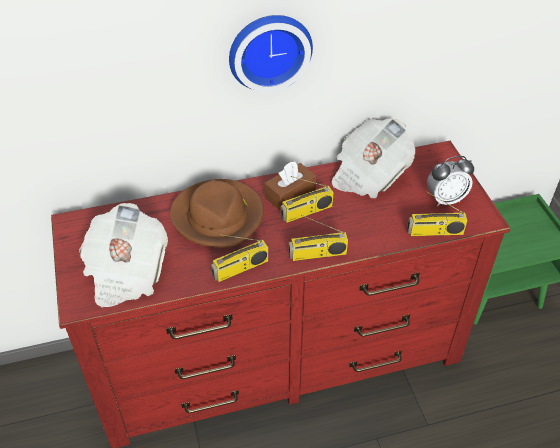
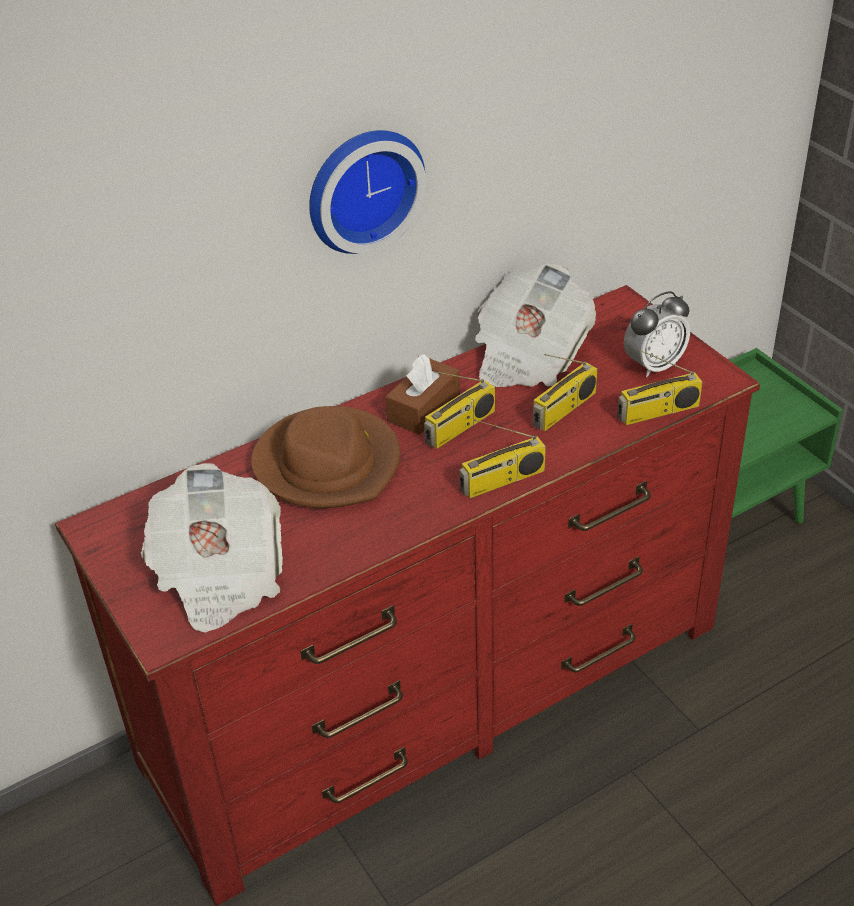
camera: 15 degrees left, 5 degrees down
(240, 269) = (396, 528): radio -> radio (564, 410)

